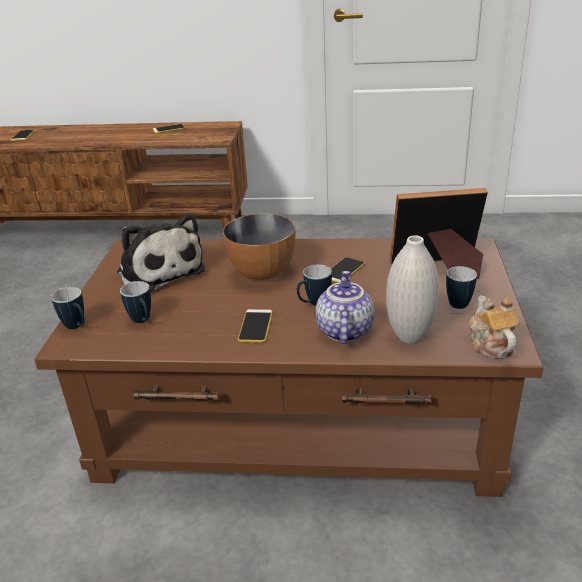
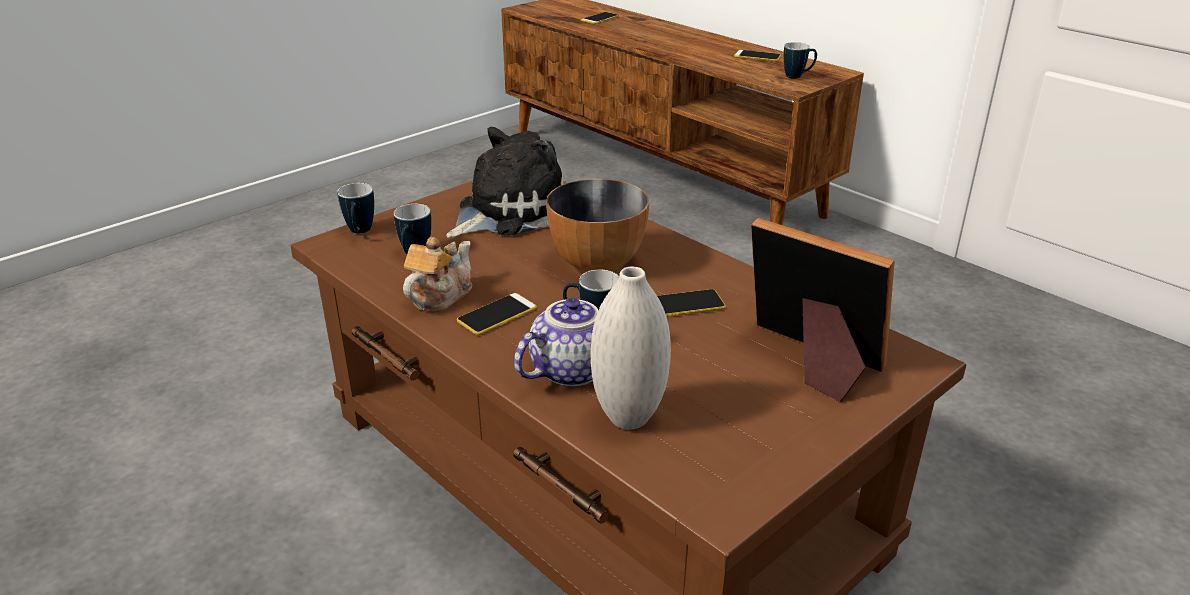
camera: 40 degrees right, 0 degrees up
(160, 270) = (507, 212): plush toy -> plush toy turned 135 degrees counterclockwise
(461, 302) = (762, 416): mug -> mug (798, 76)
(490, 344) = (705, 485): teapot -> teapot (439, 296)

